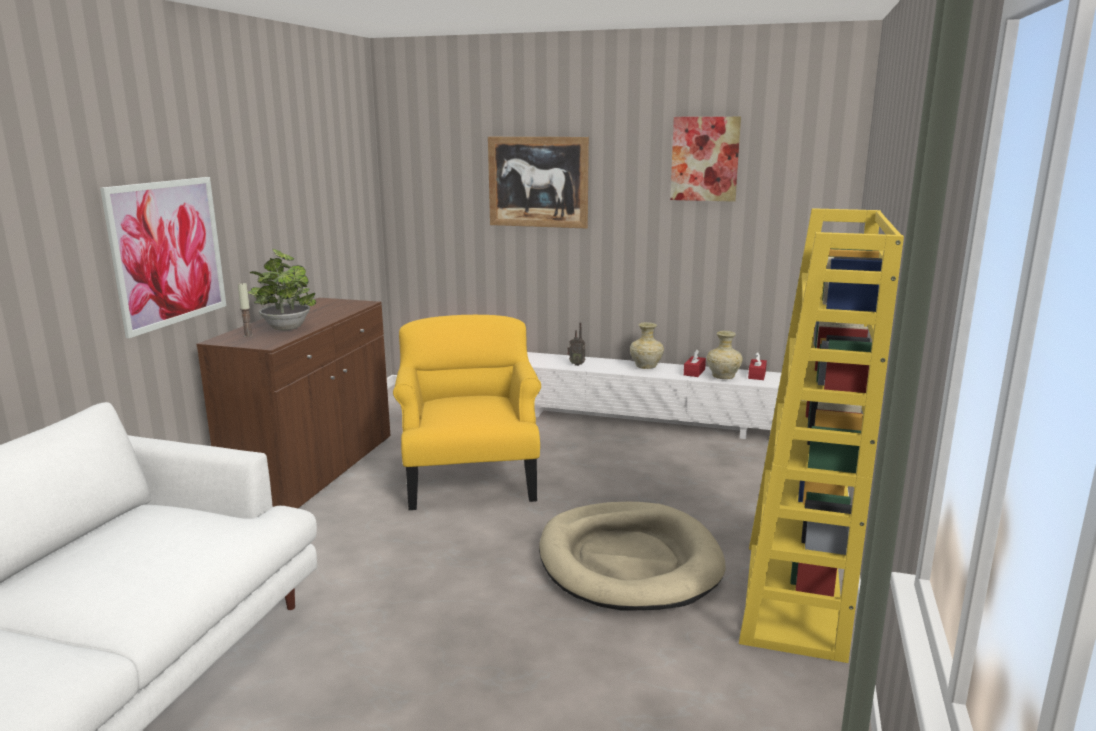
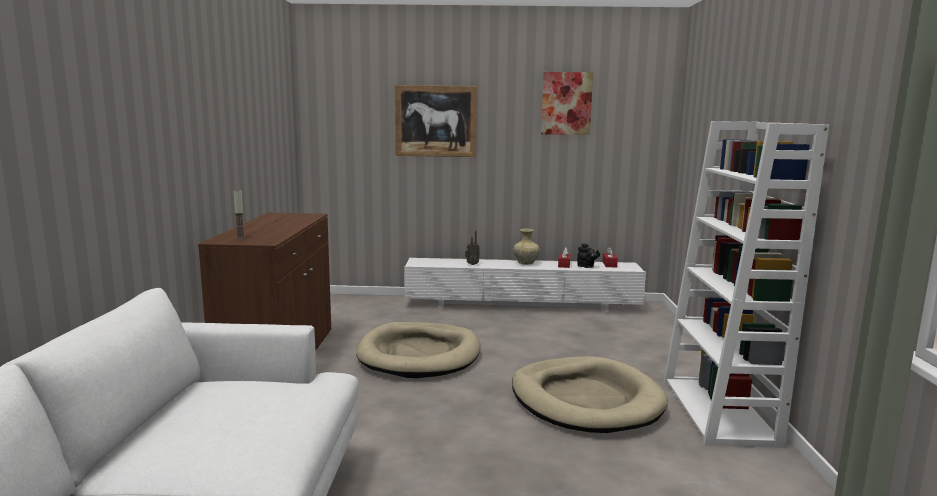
camera: 15 degrees left, 5 degrees down
(168, 253) = (178, 161): picture -> none
(286, 327) = (267, 231): potted plant -> none
(470, 478) = (419, 355): yellow armchair -> beige dog bed
(722, 377) = (586, 267): beige vase -> black teapot
(794, 599) = (719, 412): yellow bookcase -> white bookcase

